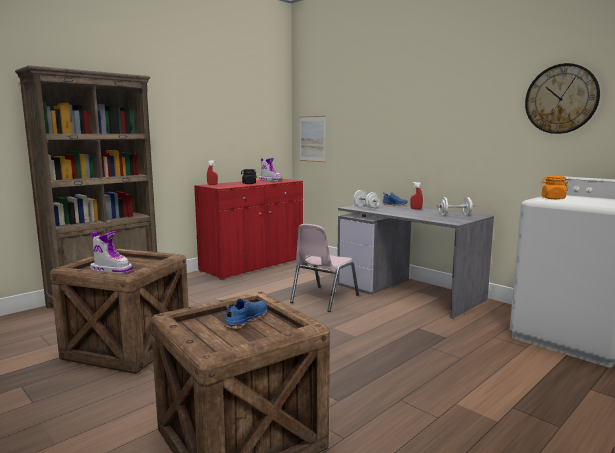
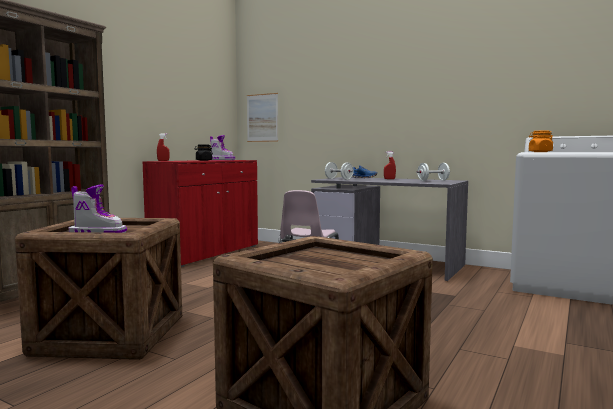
camera: 15 degrees left, 5 degrees down
(245, 320) = (326, 257): blue shoe -> none
(561, 99) = (527, 66): wall clock -> none

